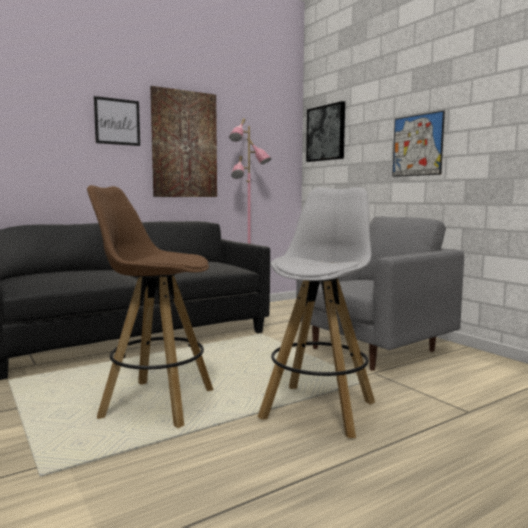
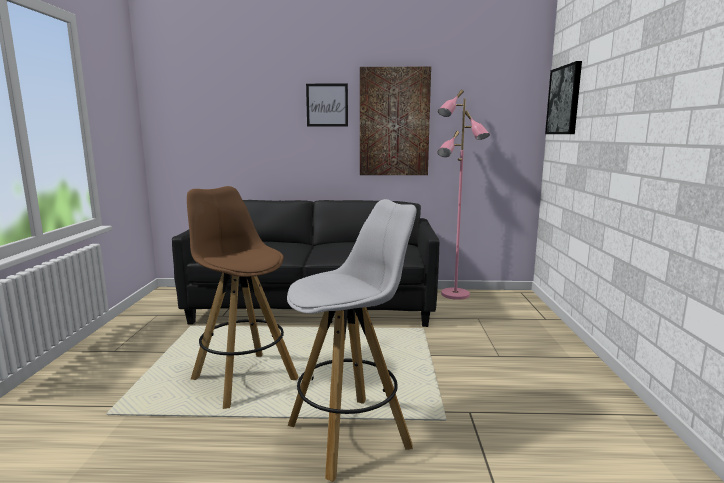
camera: 35 degrees right, 5 degrees up
(374, 349) = (516, 381): grey armchair -> none
(417, 145) = (637, 125): picture -> none

